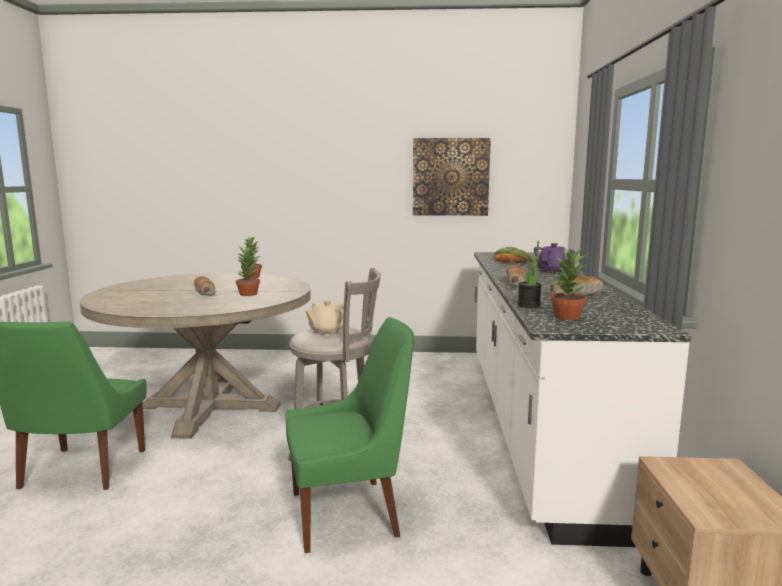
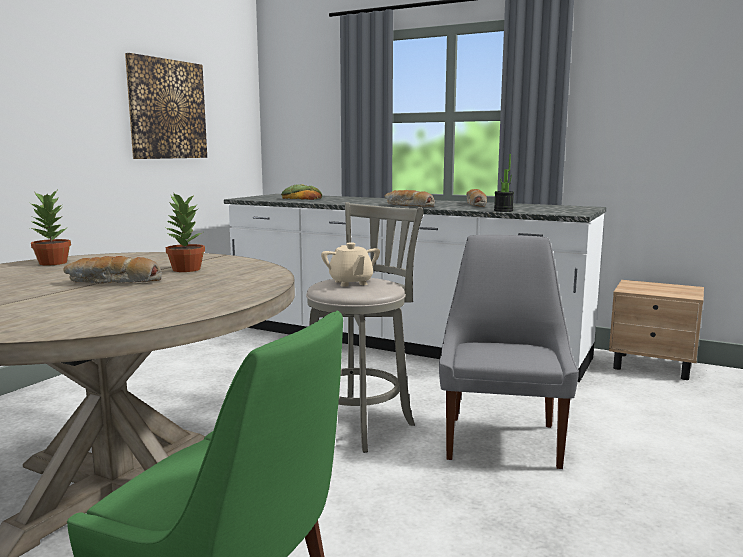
camera: 65 degrees left, 0 degrees up
(349, 513) = (502, 439): green chair -> grey chair
(552, 271) = (373, 199): purple teapot -> none
(567, 317) = (548, 210): potted plant -> none

